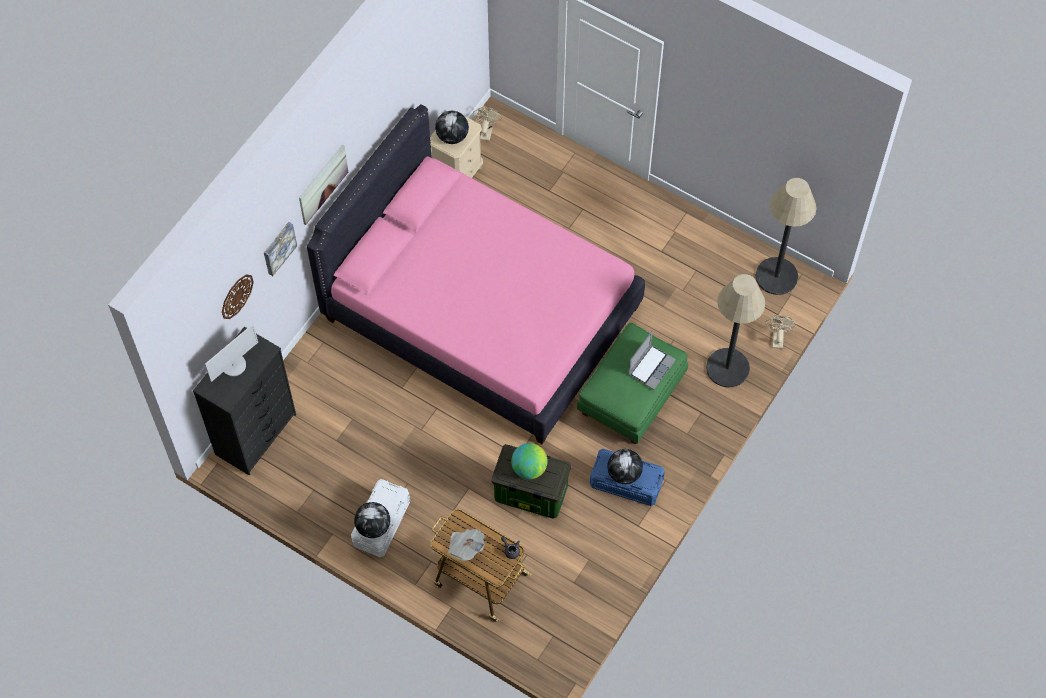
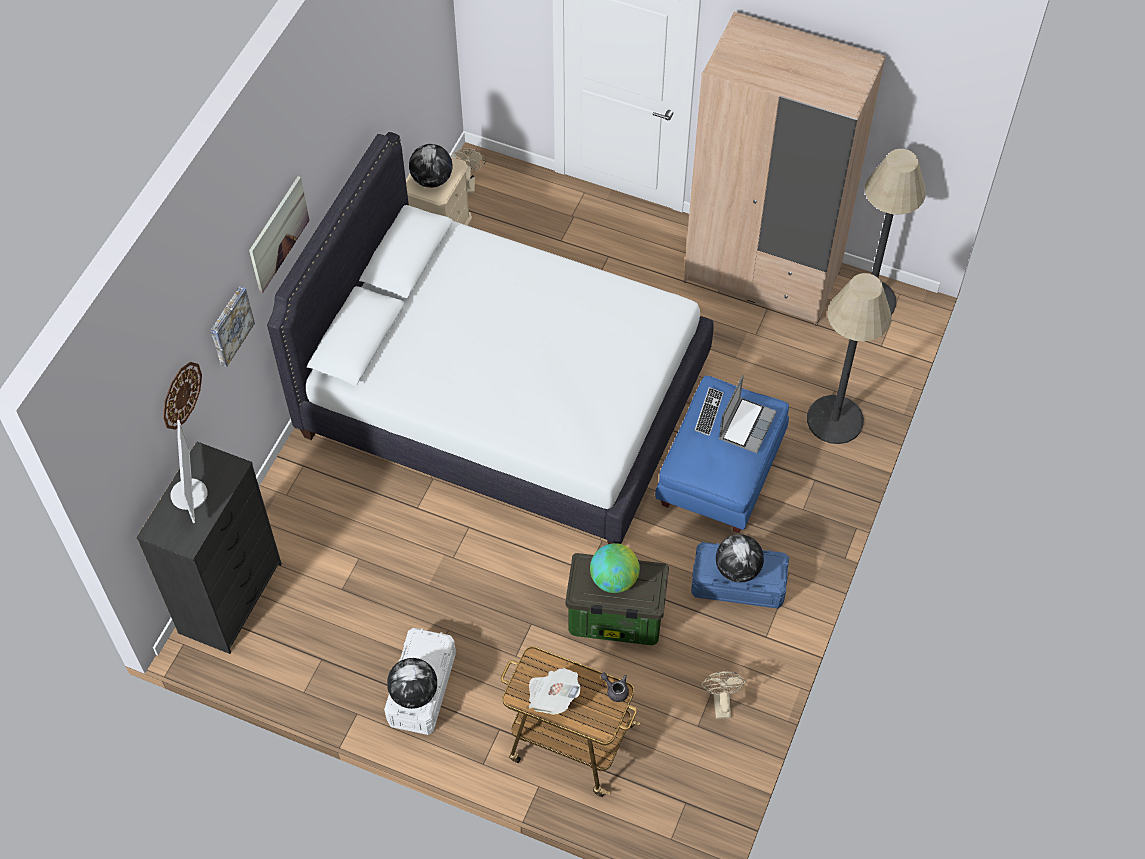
camera: 10 degrees left, 5 degrees down
(233, 365) = (189, 494): monitor -> monitor turned 45 degrees counterclockwise
(481, 313) = (504, 399): pink bed -> white bed
(625, 352) = (709, 412): none -> keyboard
(631, 396) = (719, 473): green ottoman -> blue ottoman
(699, 242) = (762, 275): none -> beige wardrobe
(777, 338) = (888, 374): beige fan -> beige fan (721, 702)

